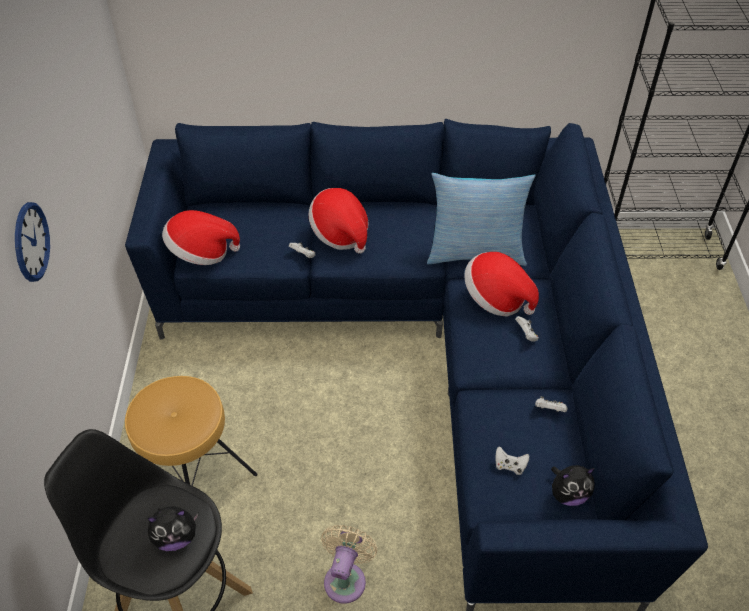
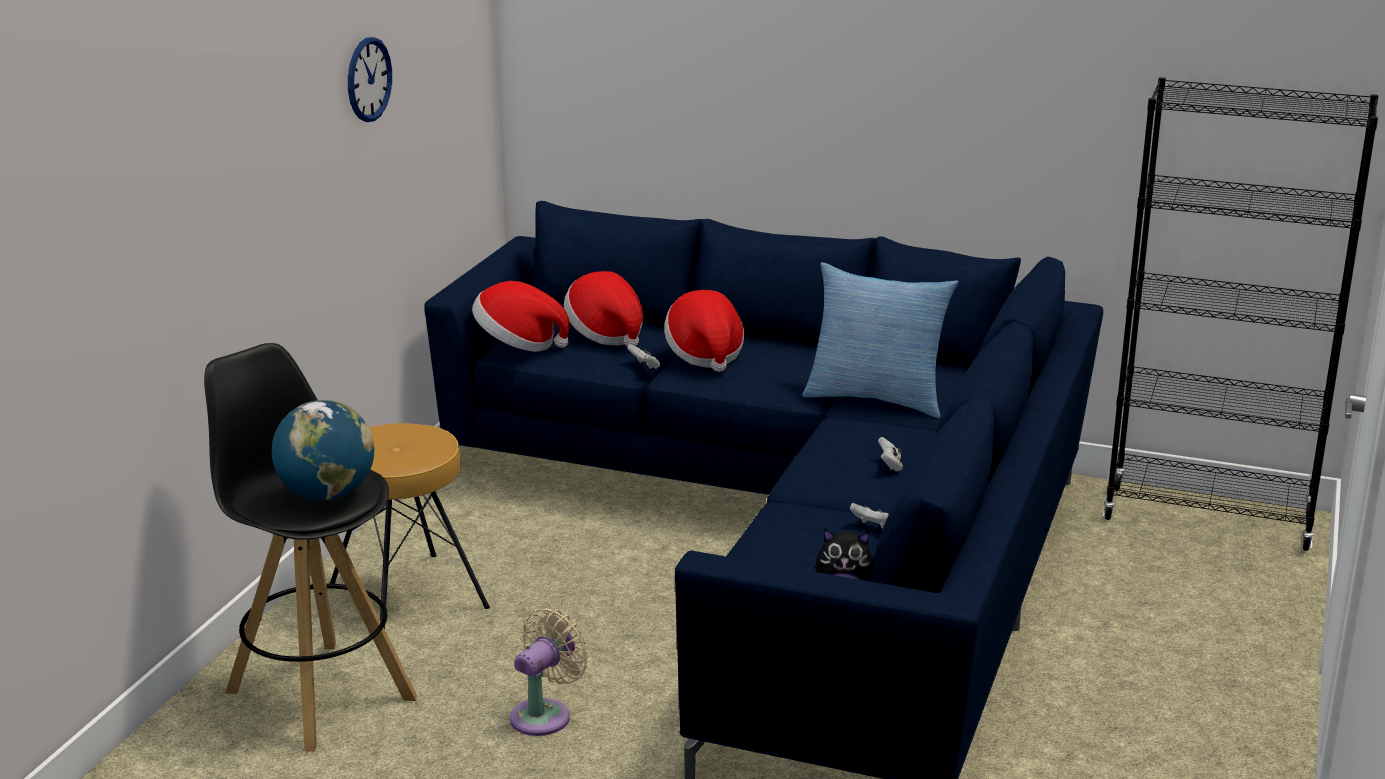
camera: 20 degrees right, 25 degrees down
(31, 242) = (297, 172): wall clock -> wall clock (368, 79)
(176, 537) = (327, 495): plush toy -> globe
(496, 298) = (873, 432): hat -> hat (606, 334)
(509, 466) = (782, 556): white game controller -> none

